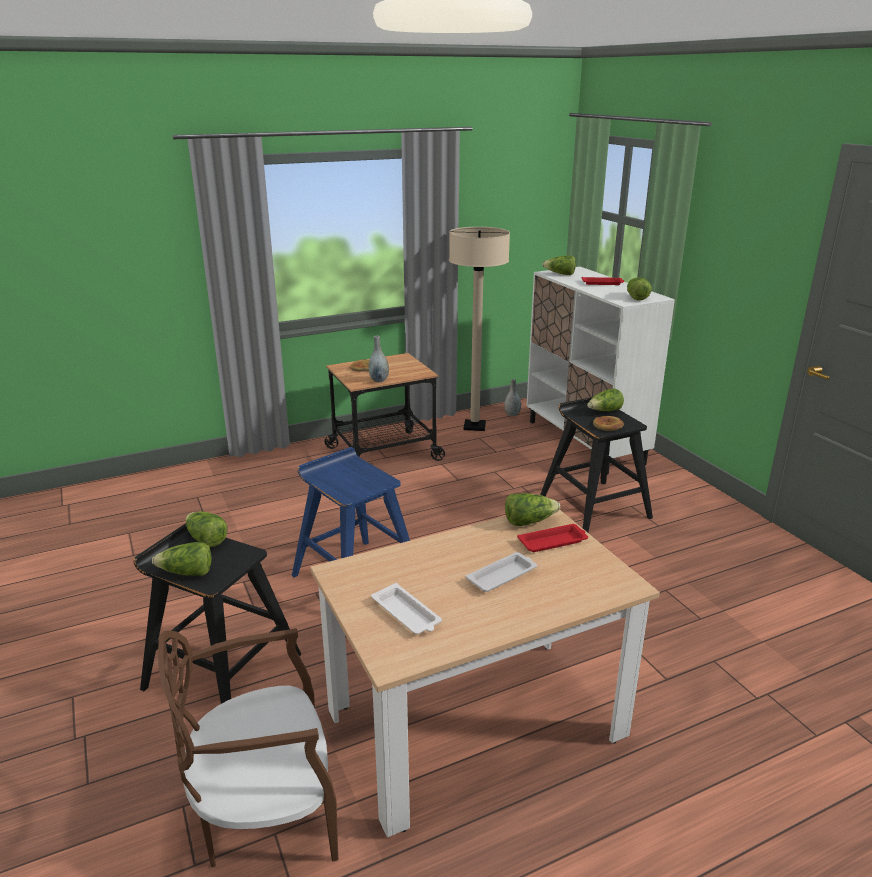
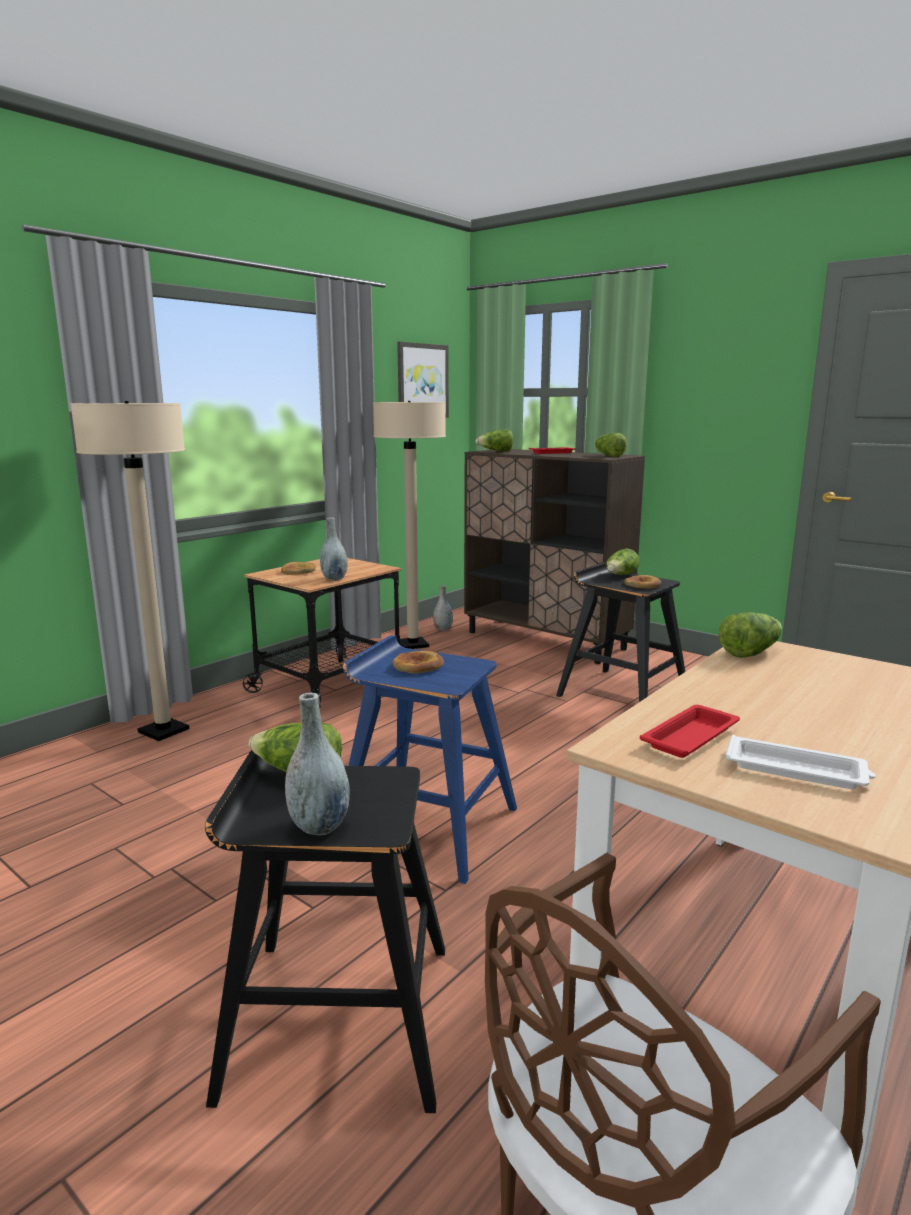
camera: 25 degrees left, 10 degrees down
(187, 573) = (319, 826): lettuce -> grey vase
(258, 468) = (163, 731): none -> beige floor lamp
(347, 476) = (417, 666): none -> bread
(502, 576) = (824, 704): white tray -> none
(515, 202) = (422, 381): none -> picture
(553, 542) = (811, 664): red tray -> red tray (691, 737)
(585, 442) = (545, 640): white cabinet -> brown cabinet

